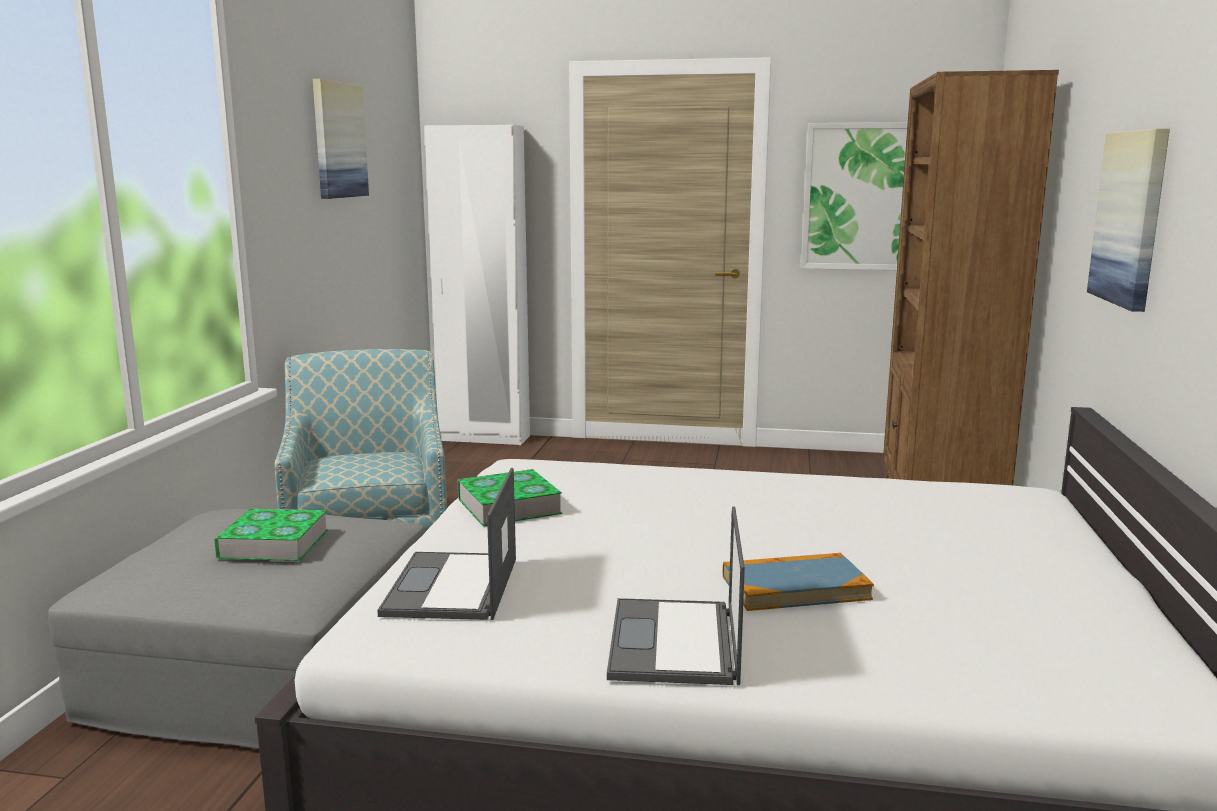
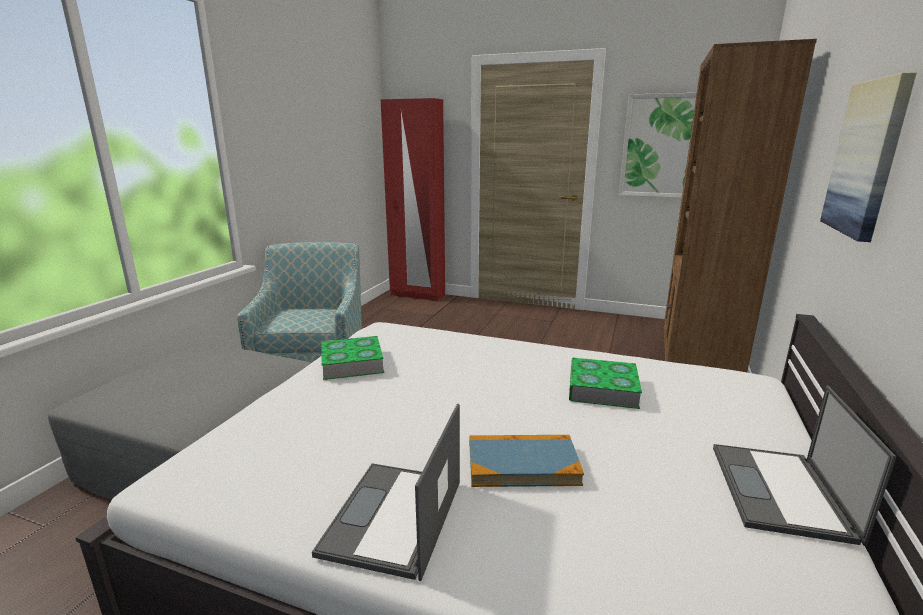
camera: 10 degrees right, 5 degrees up
(274, 544) = (205, 375): book -> book (602, 389)
(338, 140) = (312, 107): picture -> none
(452, 587) = (262, 436): laptop -> laptop (781, 492)
(484, 438) = (417, 295): white wardrobe -> red wardrobe

